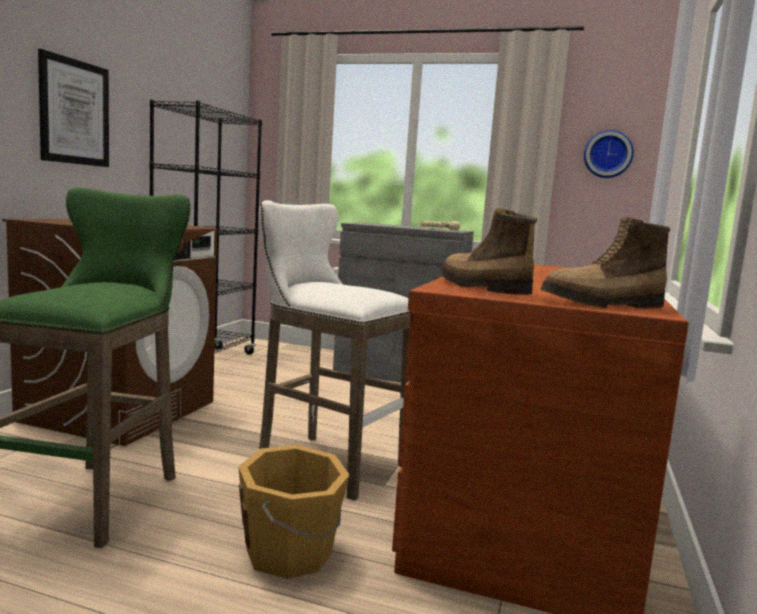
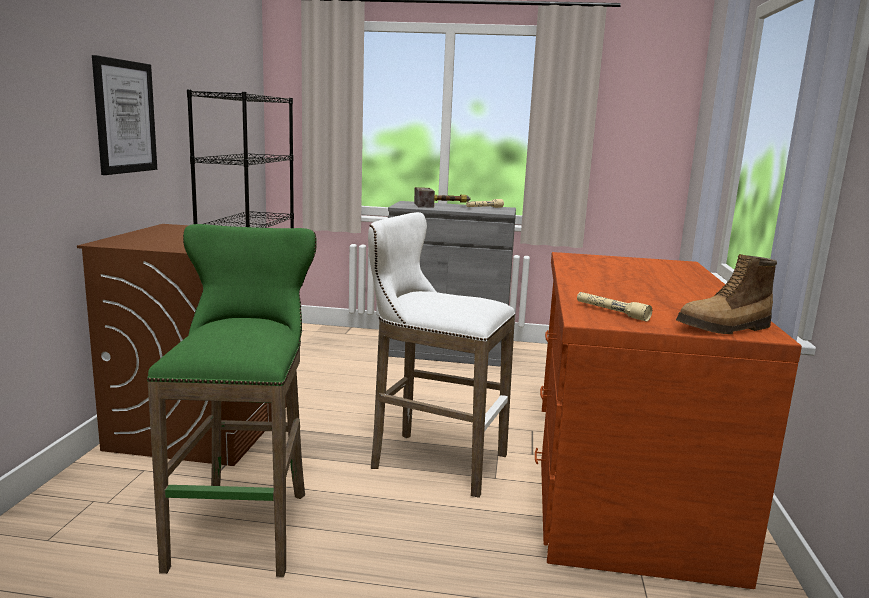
camera: 10 degrees left, 5 degrees up
(291, 553) = (452, 557): orange bucket -> none
(398, 225) = (443, 206): none -> hammer
(481, 287) = (611, 312): boot -> beige flashlight
(608, 154) = (642, 129): wall clock -> none

